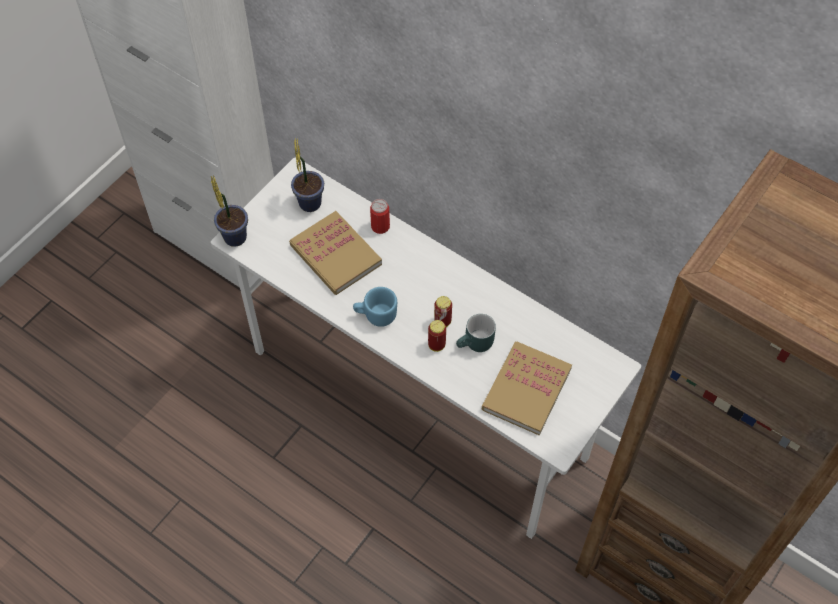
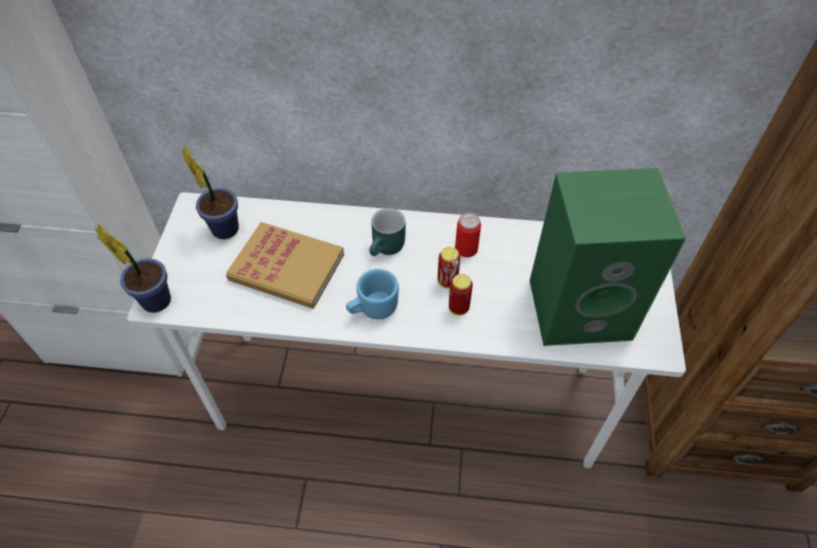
camera: 30 degrees left, 5 degrees down
(380, 226) = (317, 219): can -> can (466, 249)
(476, 345) = (498, 288): turquoise mug -> turquoise mug (388, 249)
(526, 389) = (581, 307): book -> green speaker

